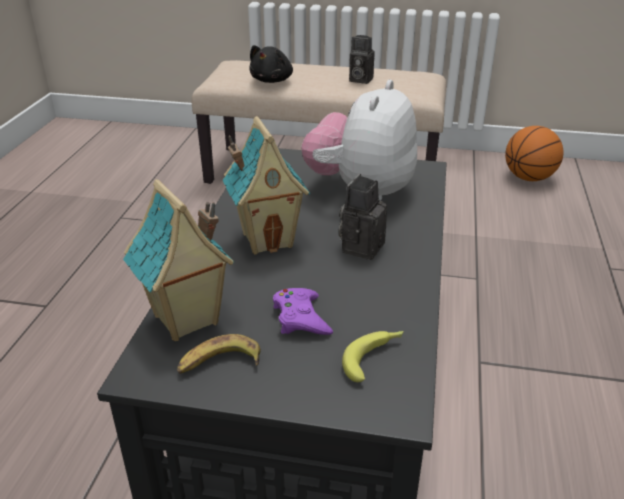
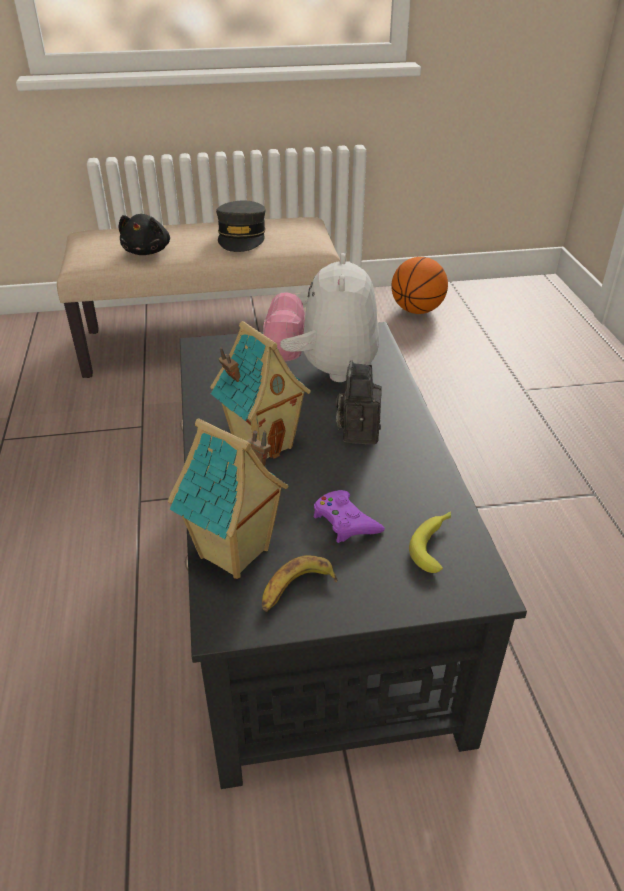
camera: 20 degrees left, 5 degrees up
(359, 80) = (241, 237): camera -> grey cap

